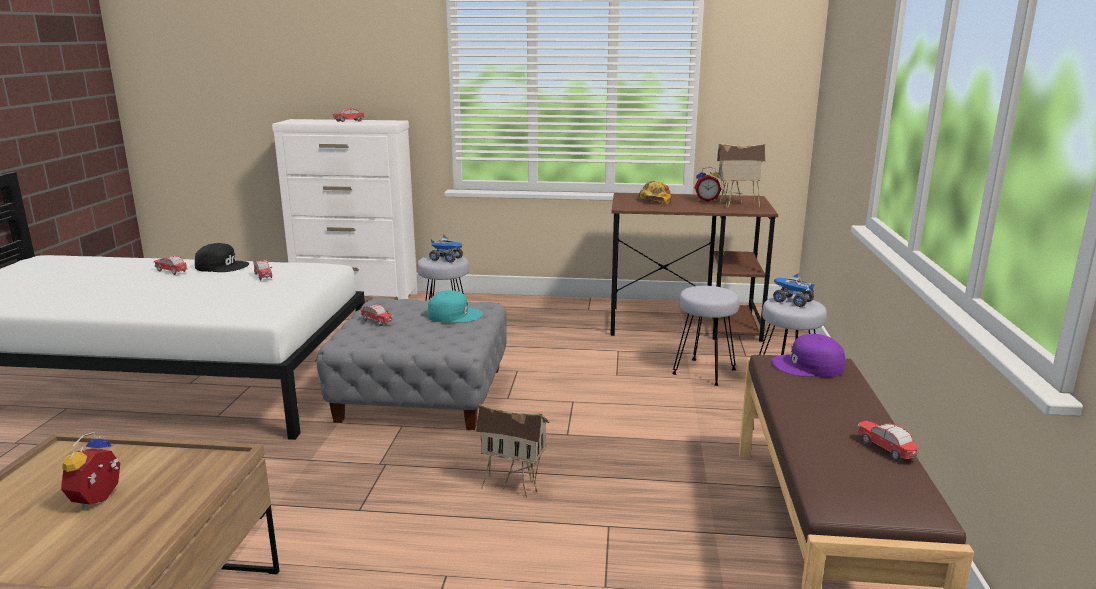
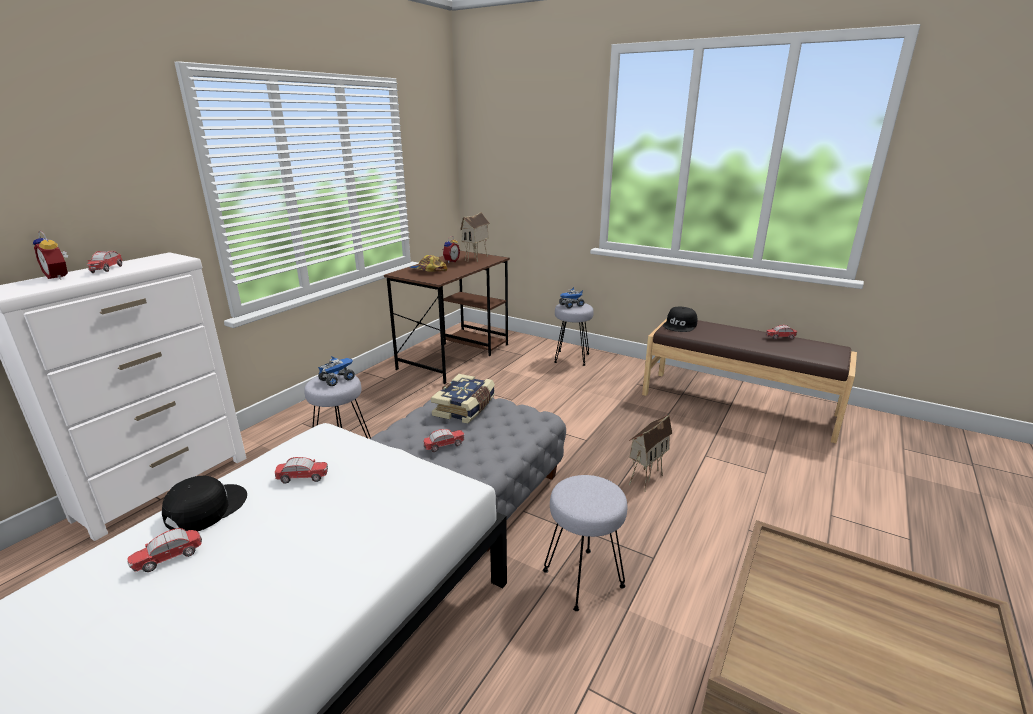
camera: 65 degrees left, 5 degrees up
(100, 499) = (855, 629): alarm clock -> alarm clock (60, 277)
(454, 315) = (465, 408): turquoise cap -> book
(703, 372) = (534, 373): grey stool -> grey stool (583, 579)
(808, 366) = (680, 325): purple cap -> black cap

